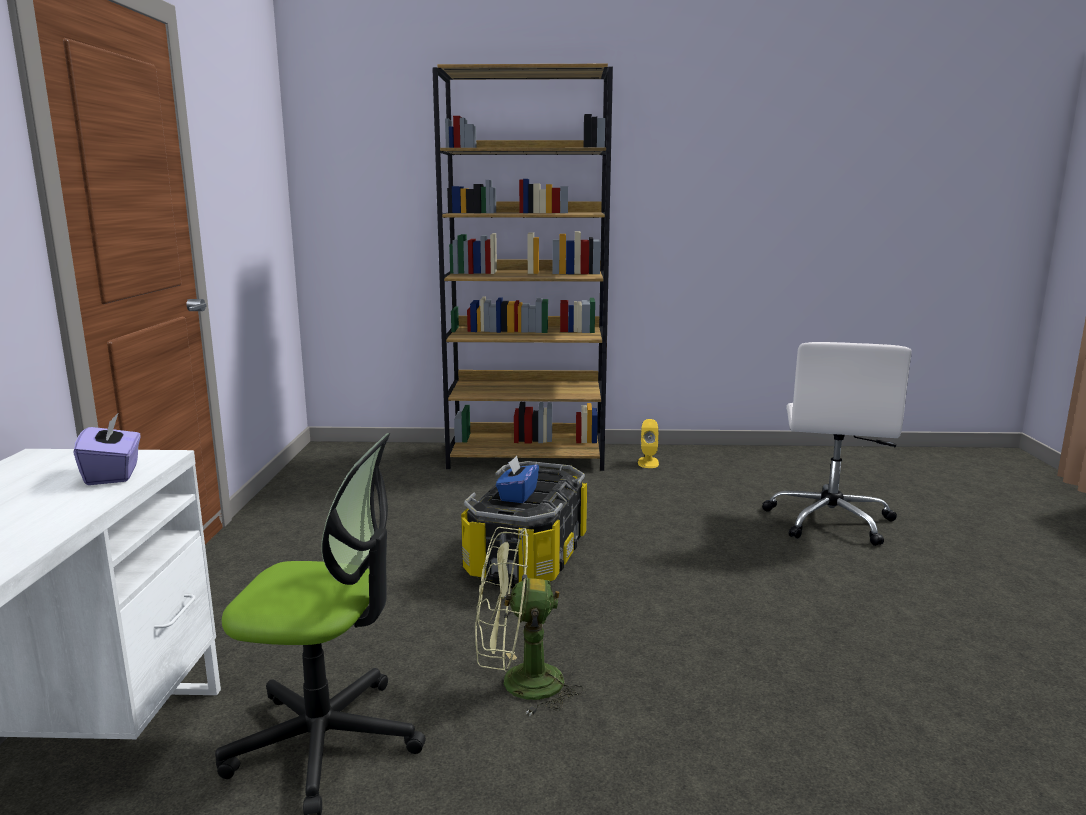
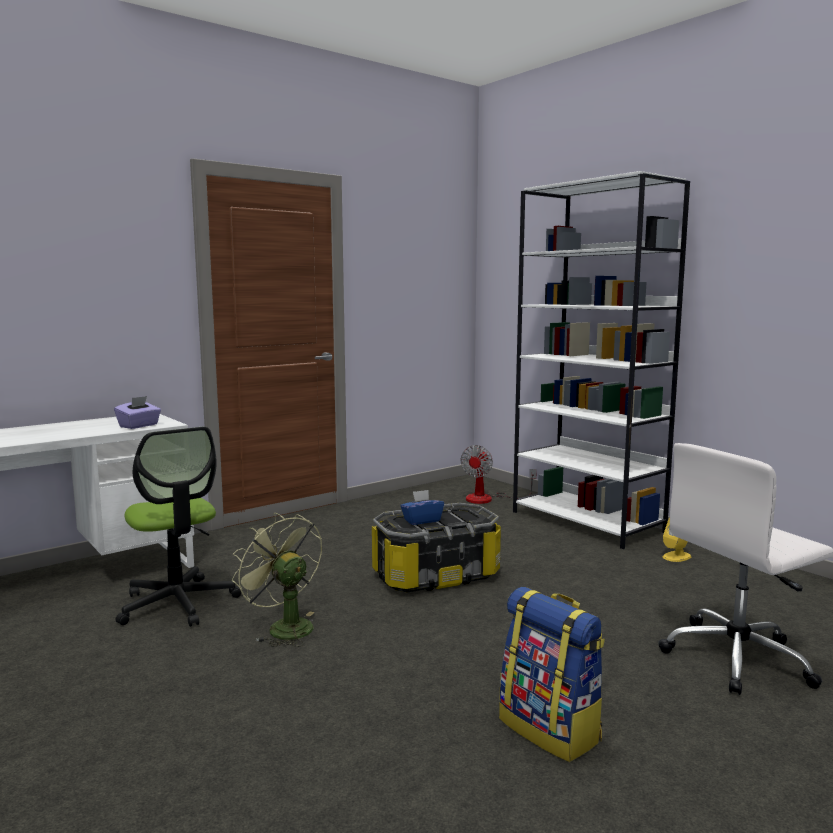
camera: 50 degrees right, 5 degrees down
(391, 463) = (488, 499): none -> fan
(528, 456) = (587, 522): brown bookcase -> white bookcase
(872, 629) = (551, 729): none -> backpack

